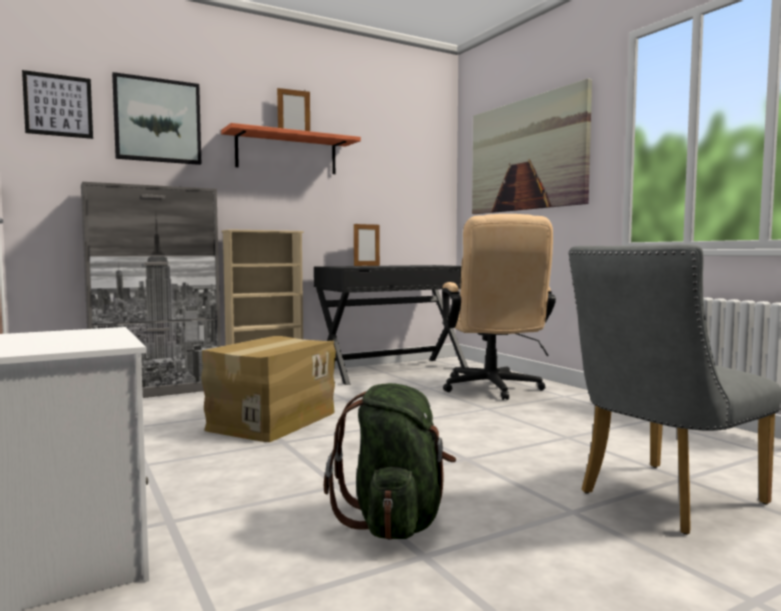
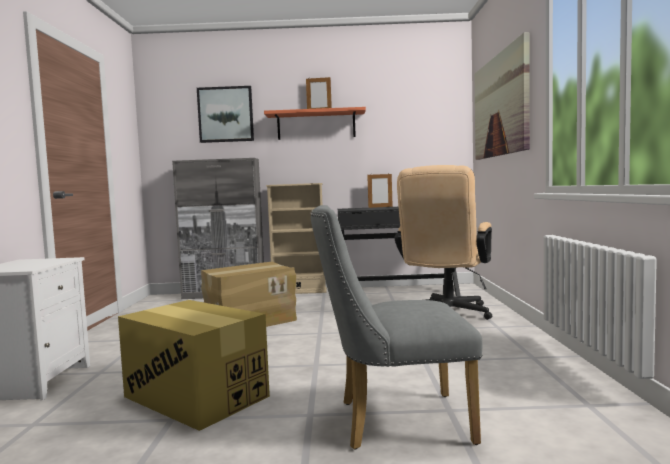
camera: 30 degrees right, 0 degrees up
(58, 105) = (168, 113): picture -> none
(395, 521) = (195, 396): green backpack -> cardboard box

